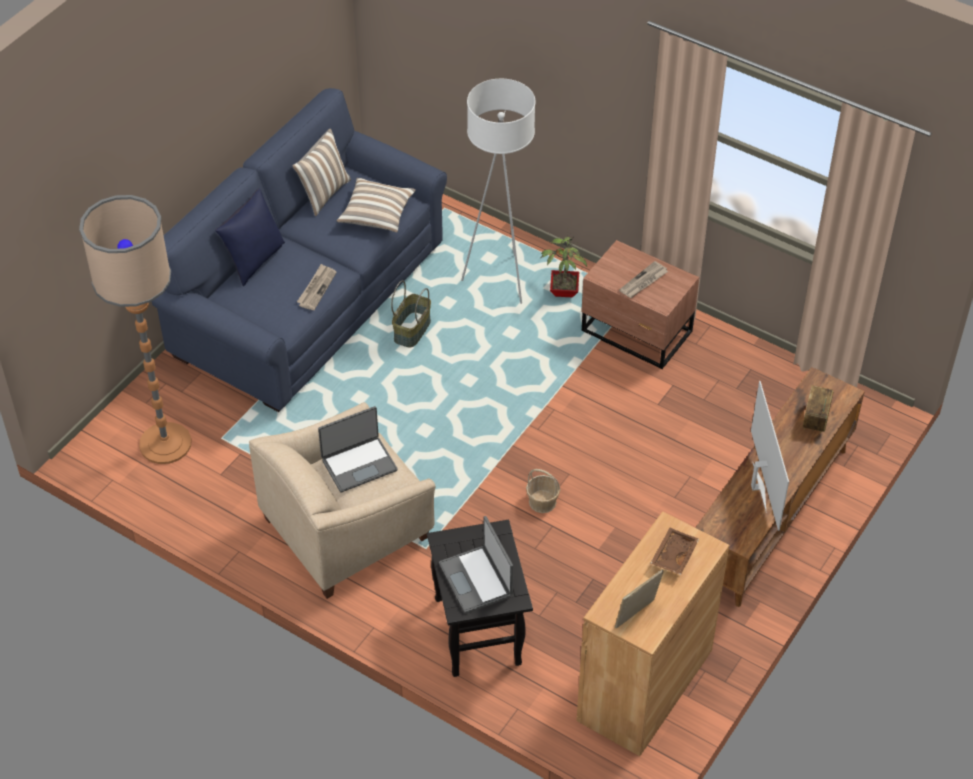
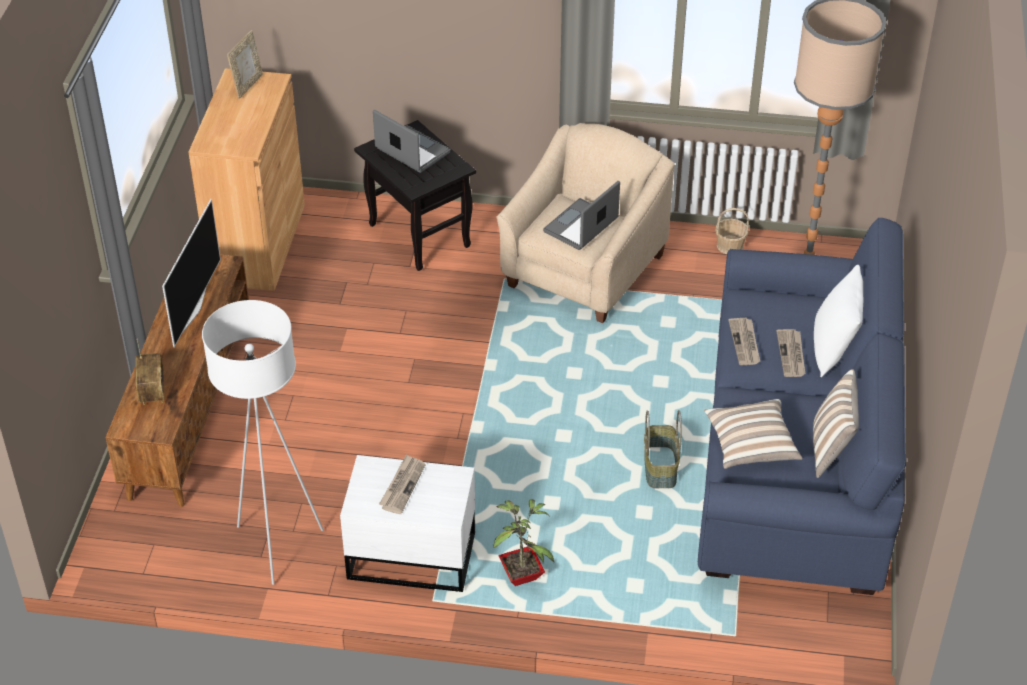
camera: 155 degrees right, 5 degrees down
(254, 261) = (834, 349): blue pillow -> white pillow
(290, 267) = (791, 355): none -> newspaper
(499, 281) = (604, 561): white floor lamp -> white floor lamp (276, 545)
(542, 502) = (420, 349): basket -> basket (729, 245)
(637, 333) = (410, 554): brown nightstand -> white nightstand
(673, 555) = (234, 130): brown tray -> none
(757, 487) = (193, 310): television -> television turned 135 degrees counterclockwise

